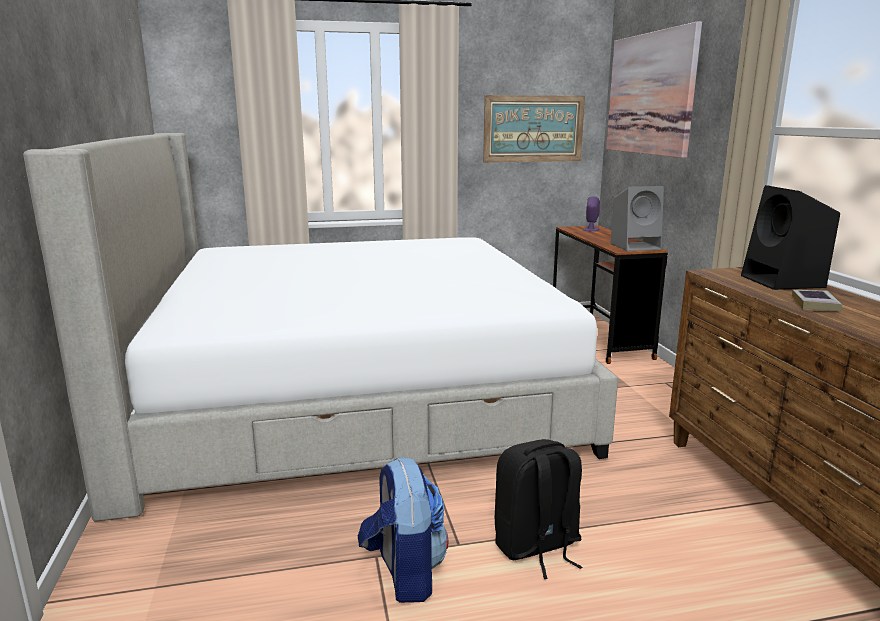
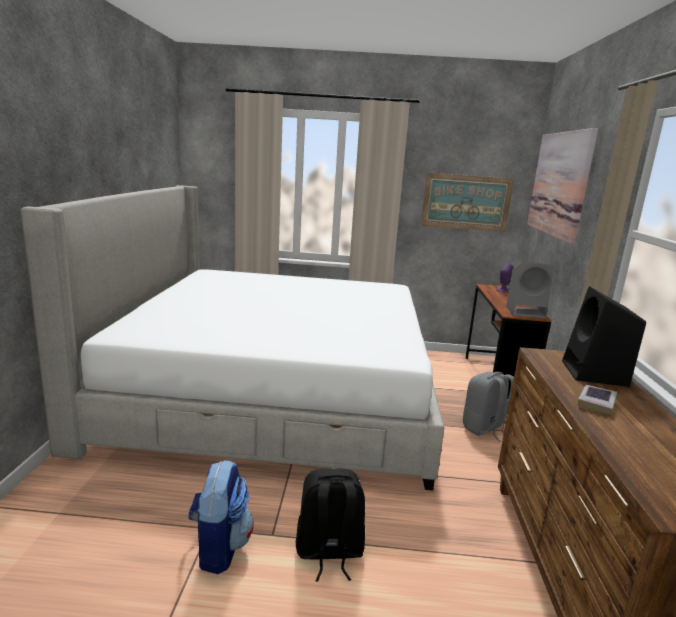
camera: 15 degrees right, 0 degrees up
(619, 387) = (484, 429): none -> grey backpack

